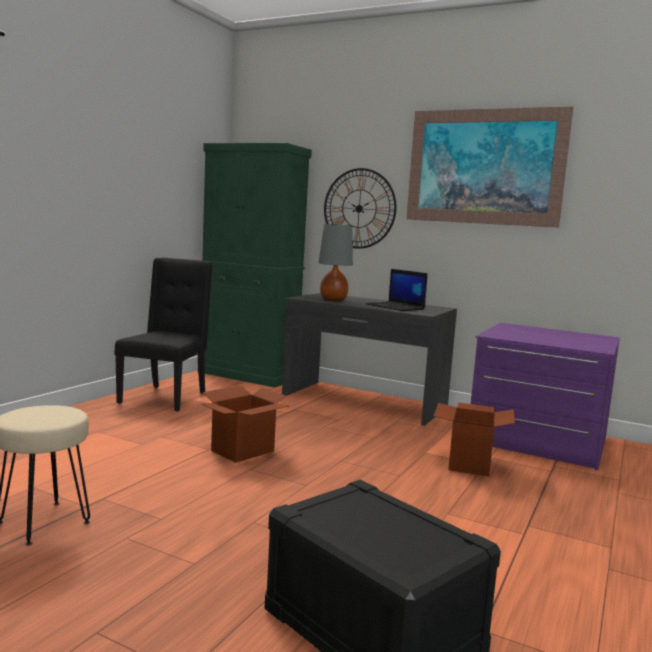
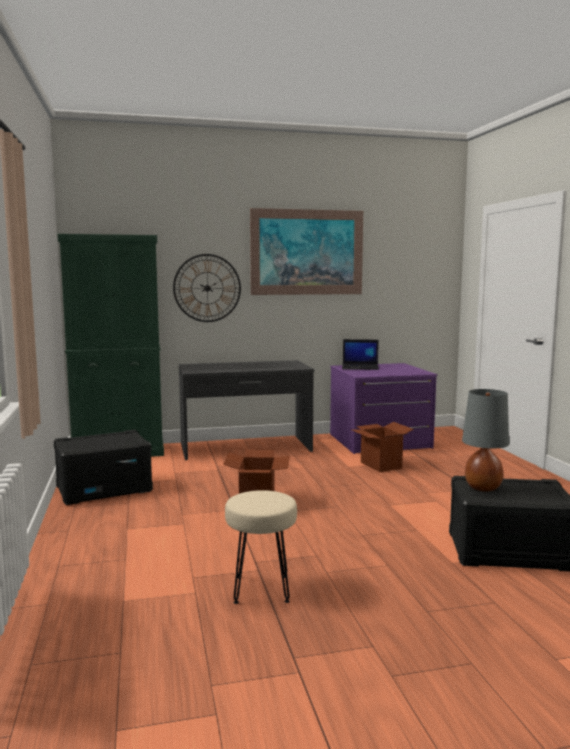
camera: 40 degrees left, 0 degrees up
(165, 398) = (104, 488): black chair -> black storage box
(333, 300) = (218, 369): grey table lamp -> grey table lamp (483, 487)
(396, 307) = (270, 366): laptop -> laptop (360, 367)

